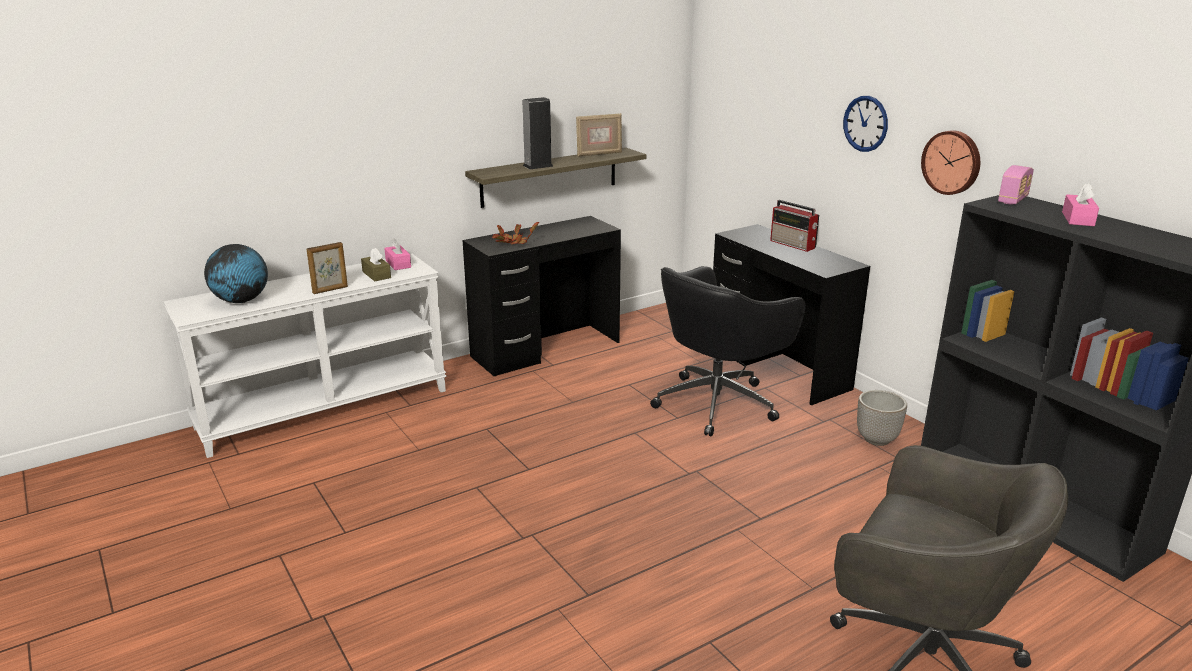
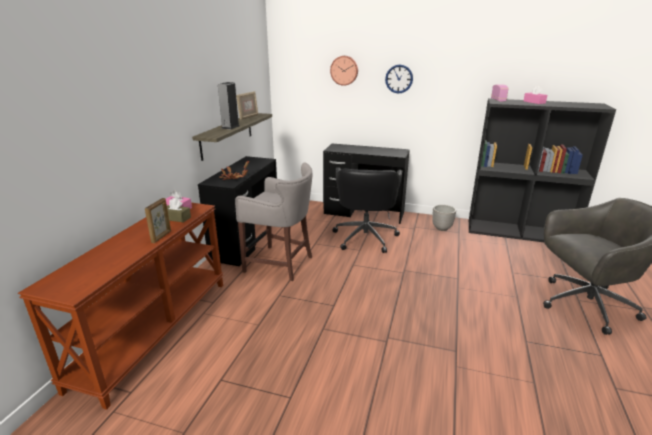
camera: 40 degrees left, 0 degrees up
(241, 301) = (100, 267): globe -> none
(324, 408) = (154, 330): white console table -> brown console table
(544, 393) = (281, 264): none -> grey stool
(793, 244) = (365, 148): radio -> none
(952, 162) = (452, 90): wall clock -> wall clock (344, 70)

